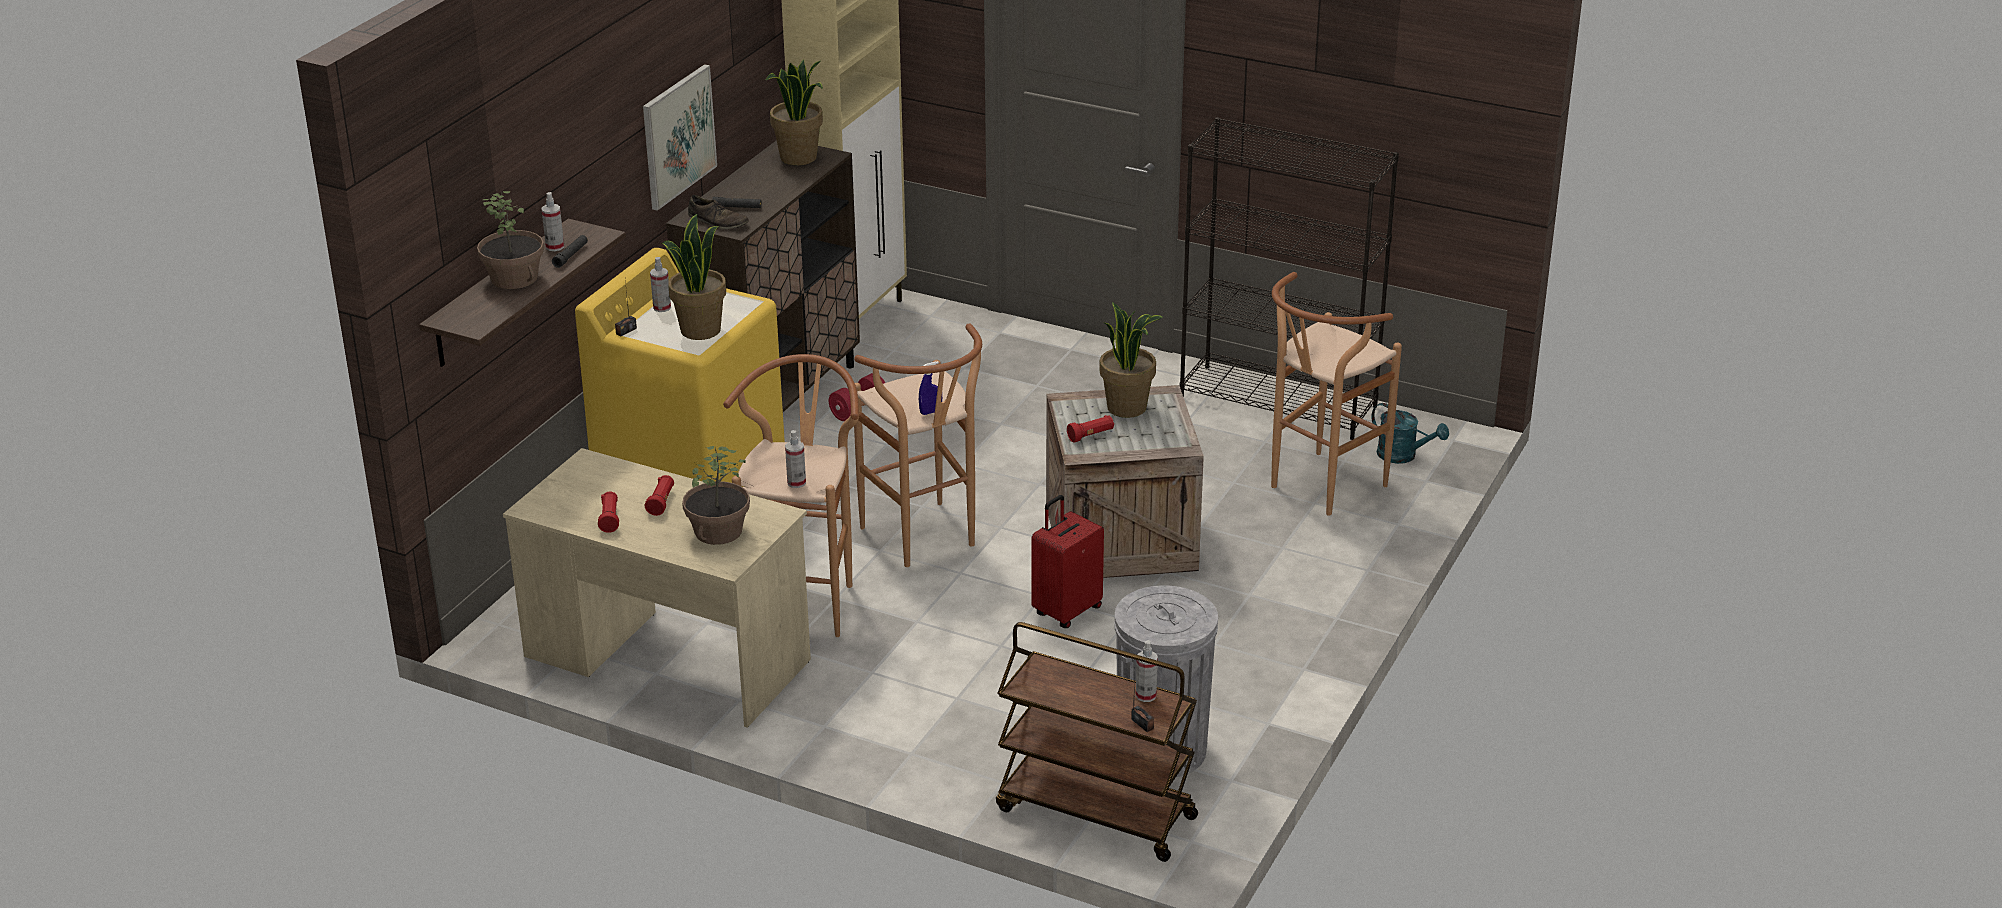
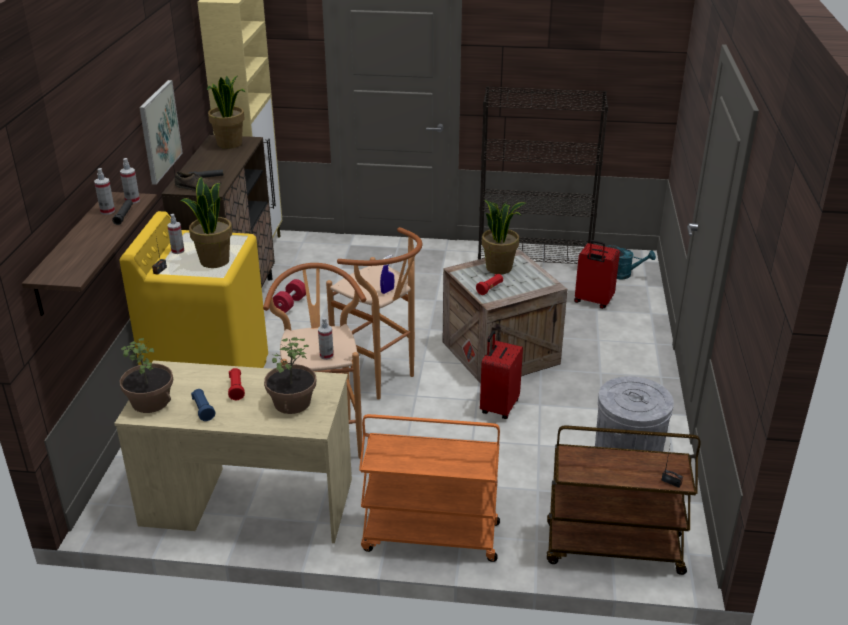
camera: 20 degrees left, 0 degrees up
(515, 278) = (87, 237): potted plant -> potted plant (151, 401)
(610, 519) = (203, 410): red flashlight -> blue flashlight
(869, 747) = (430, 537): none -> orange cart
(1146, 695) = (656, 459): spray bottle -> spray bottle (132, 200)
(1319, 489) = (593, 301): brown stool -> red suitcase

